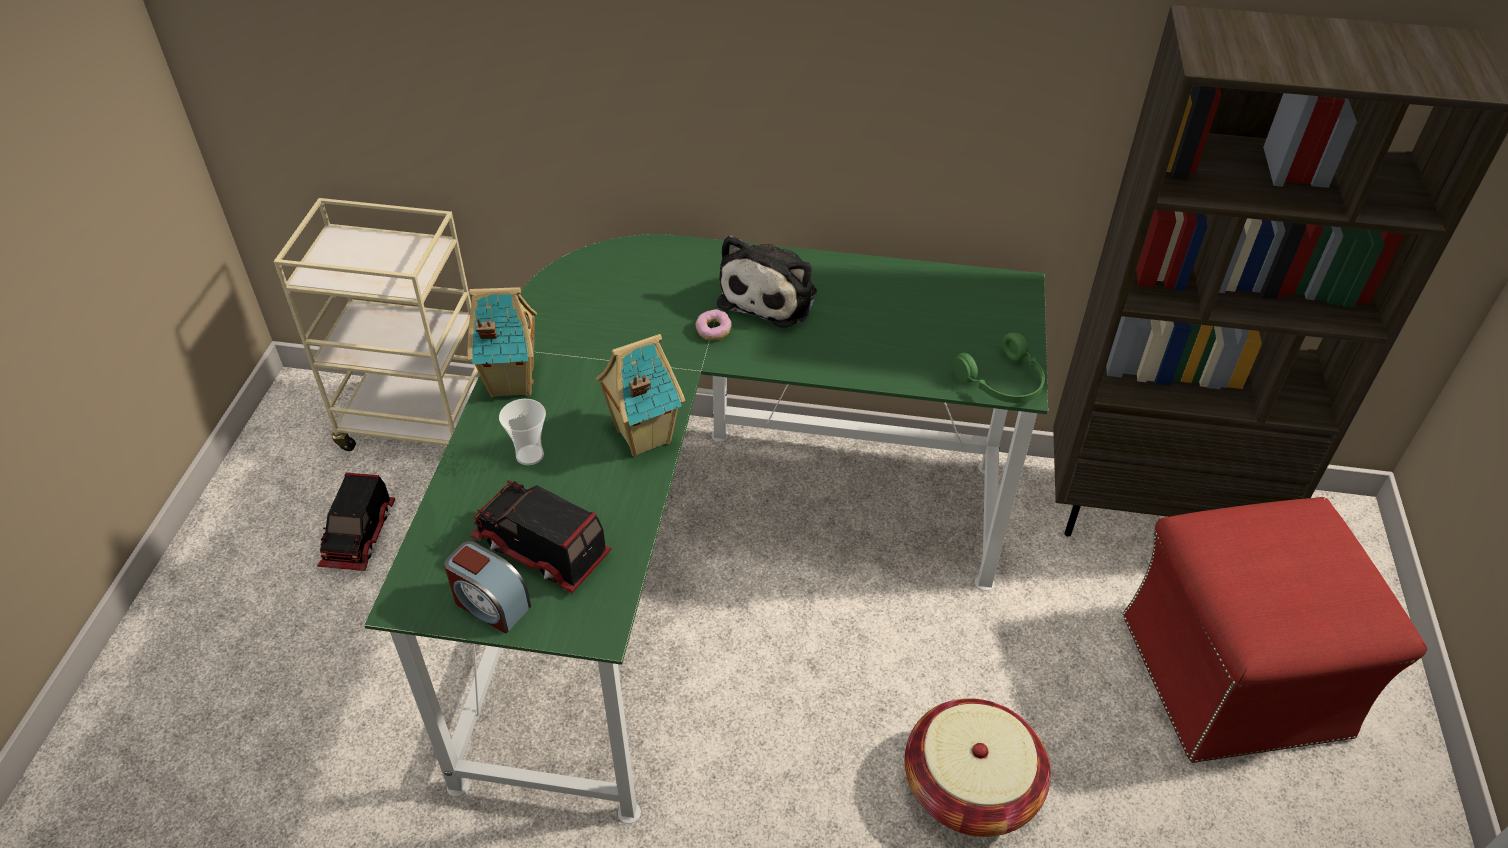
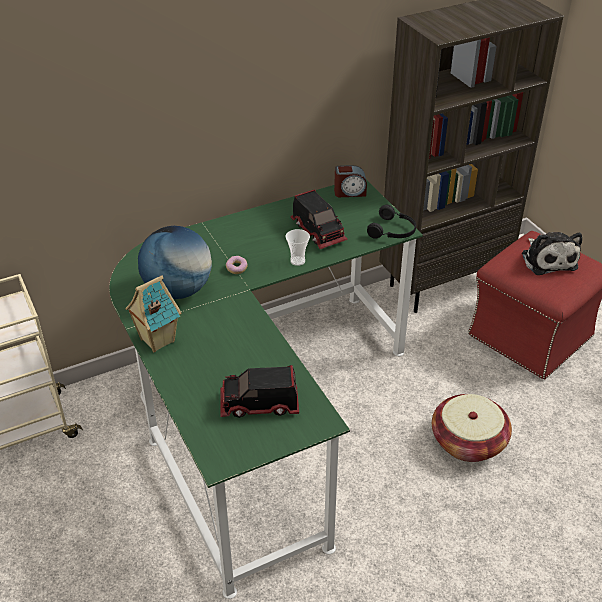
camera: 35 degrees left, 5 degrees down
(360, 536) = (44, 507): toy truck -> toy truck (318, 231)
(490, 604) = (262, 441): alarm clock -> alarm clock (350, 192)
(529, 455) = (206, 368): cup -> cup (297, 261)
(607, 325) = (178, 290): none -> globe
(641, 437) = (253, 332): toy house -> none
(771, 296) = (248, 240): plush toy -> plush toy (548, 259)
(1003, 383) = (393, 231): green headphones -> black headphones

